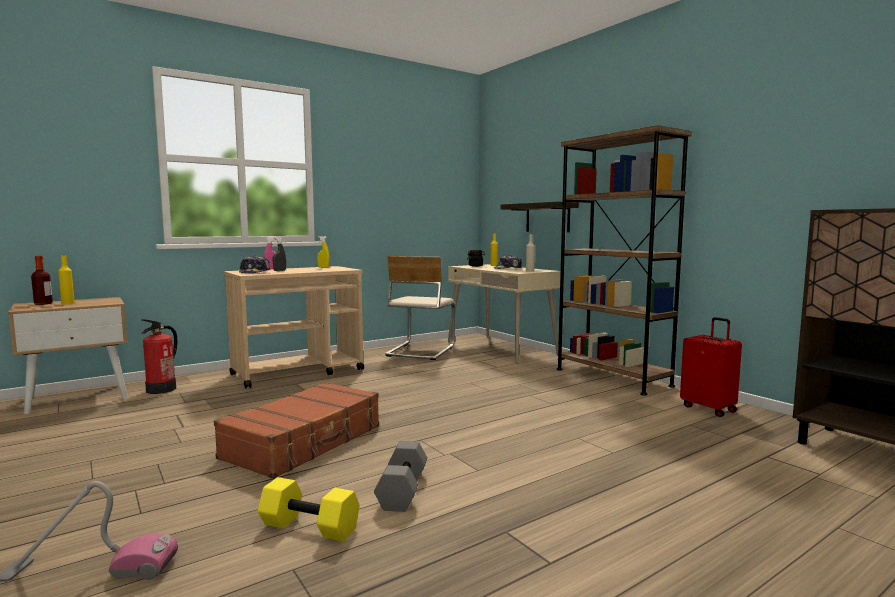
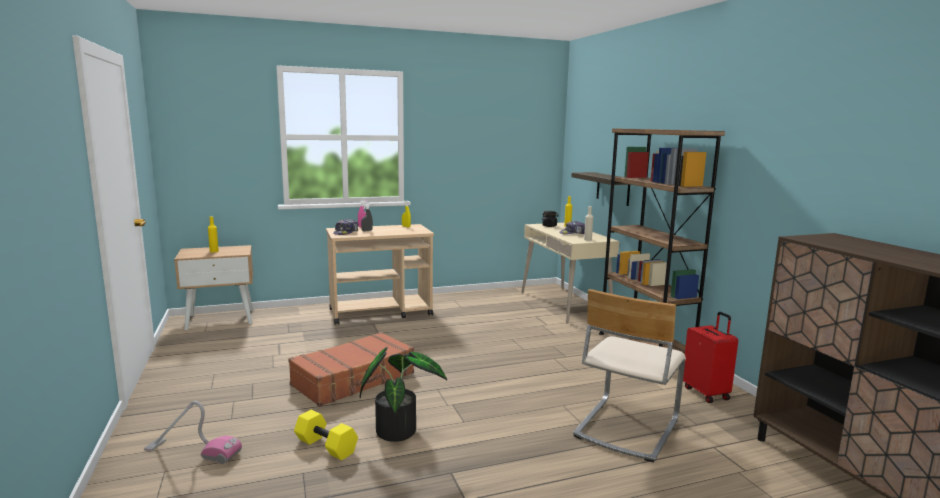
camera: 15 degrees right, 5 degrees up
(43, 303) = (198, 250): bottle -> none
(162, 389) = (277, 318): fire extinguisher -> none
(401, 490) = (399, 429): grey dumbbell -> potted plant
(420, 351) = (491, 300): beige chair -> beige chair (625, 427)

